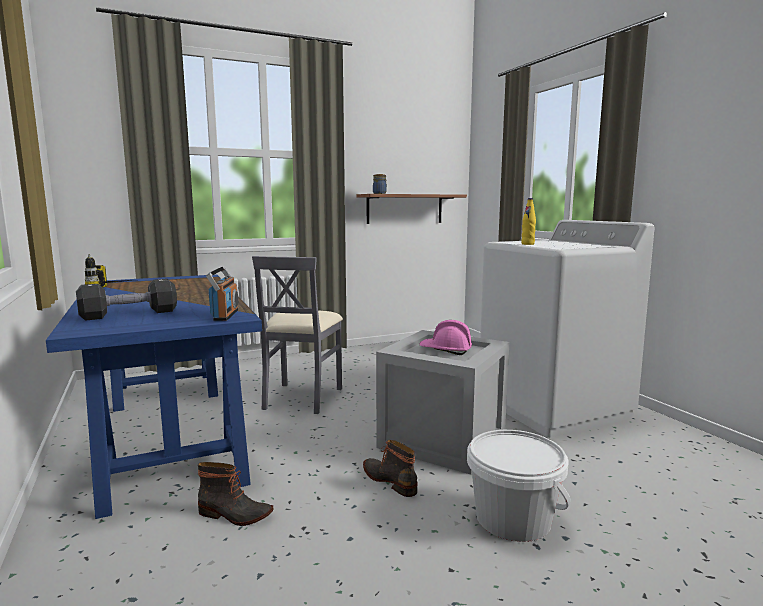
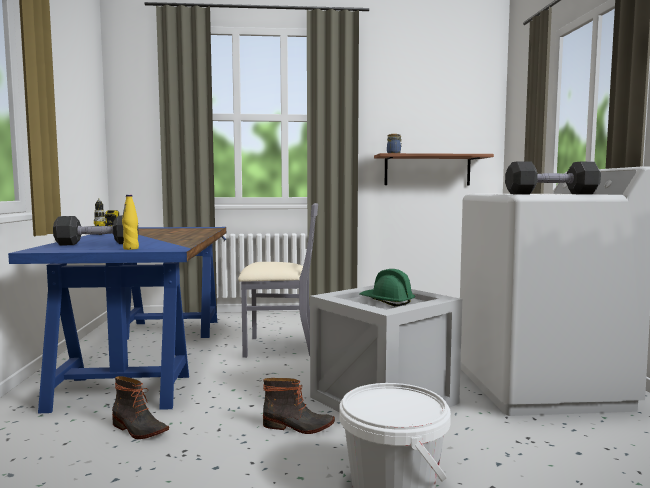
camera: 20 degrees right, 5 degrees down
(225, 315) = (165, 247): radio -> none
(302, 397) = (279, 347): grey chair -> grey chair turned 120 degrees counterclockwise
(390, 480) = (298, 427): boot -> boot turned 120 degrees clockwise
(445, 350) = (386, 301): pink hard hat -> green hard hat
(527, 244) = (501, 193): yellow bottle -> yellow bottle (131, 248)
(580, 247) = (551, 194): none -> black dumbbell

